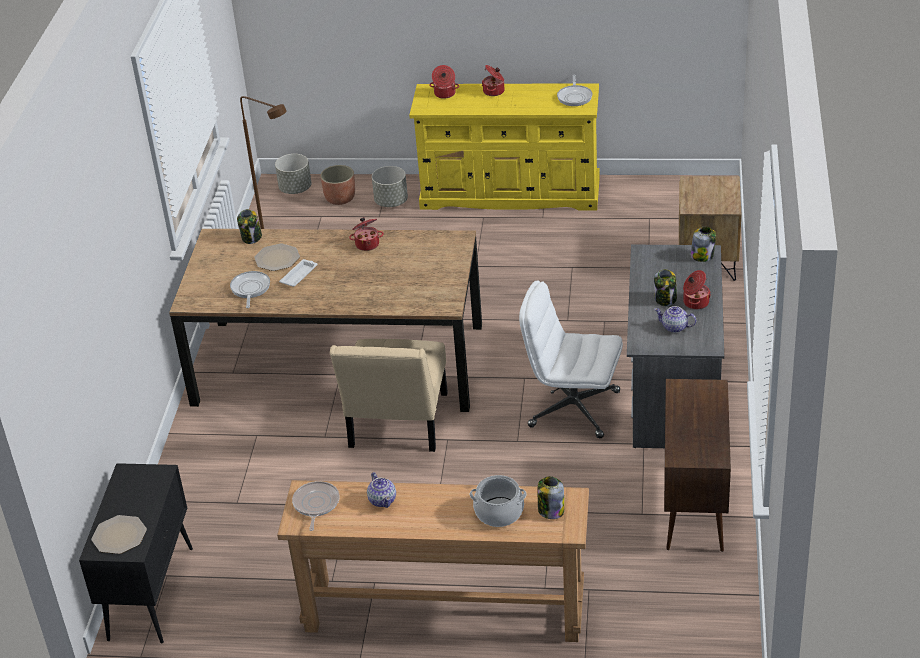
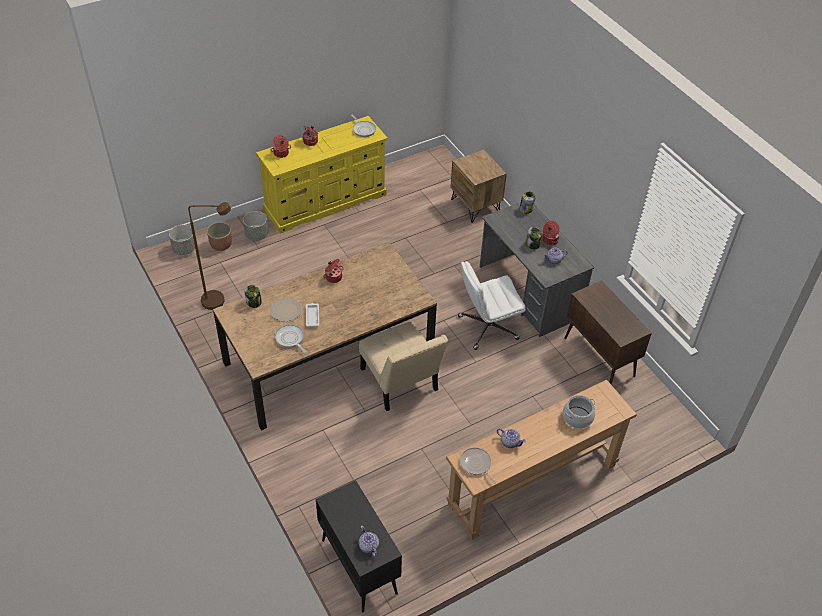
camera: 40 degrees left, 10 degrees up
(119, 536) = (368, 546): plate -> teapot
(550, 510) = (601, 403): jar -> none

